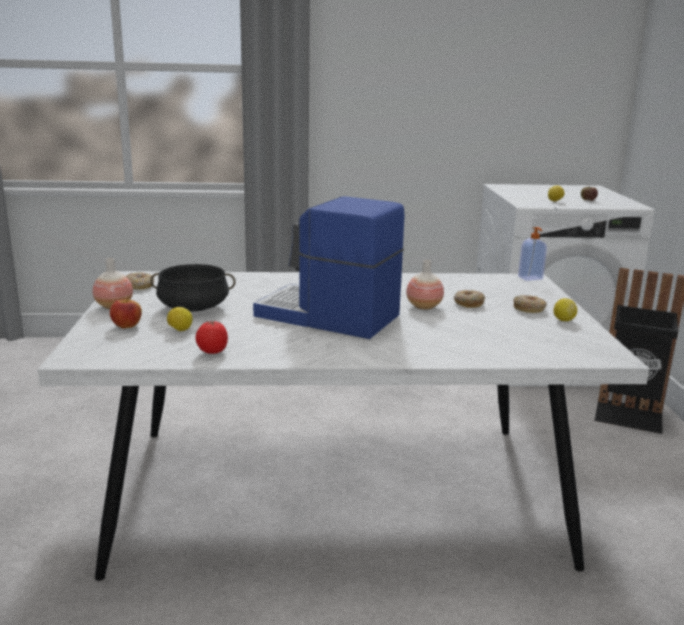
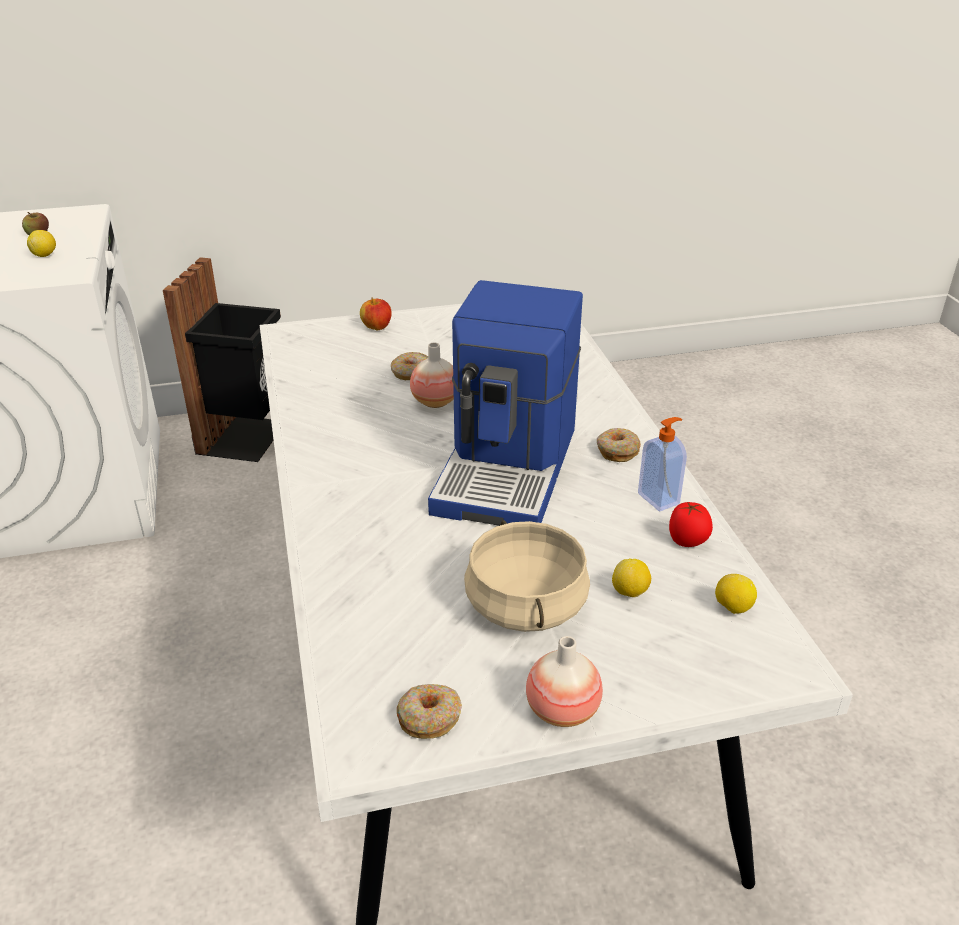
camera: 100 degrees left, 15 degrees up
(126, 326) = (645, 657): apple -> apple (376, 327)
(194, 307) = (524, 605): black cooking pot -> beige cooking pot
(529, 309) = (417, 337): donut -> donut (617, 451)
(530, 278) = (286, 333): soap dispenser -> soap dispenser (659, 498)
(563, 320) = (448, 321): lemon -> lemon (732, 608)

